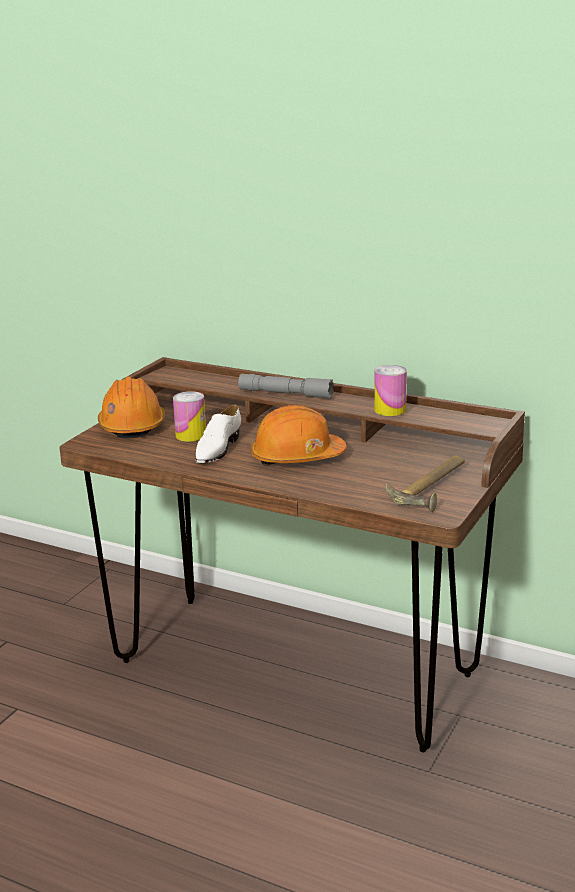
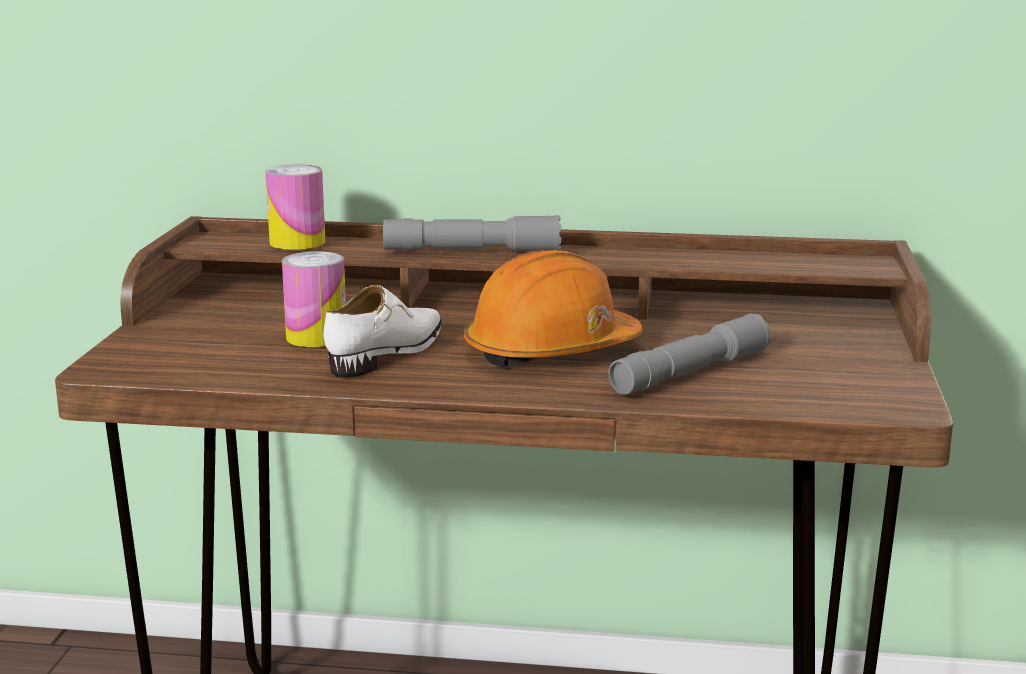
camera: 20 degrees left, 5 degrees down
(132, 425) = (184, 332): orange hard hat -> none
(217, 449) = (388, 353): white shoe -> white shoe turned 150 degrees counterclockwise
(354, 479) = (690, 373): none -> grey flashlight
(390, 410) = (681, 258): can -> can (297, 242)
(434, 487) = (842, 370): hammer -> none

